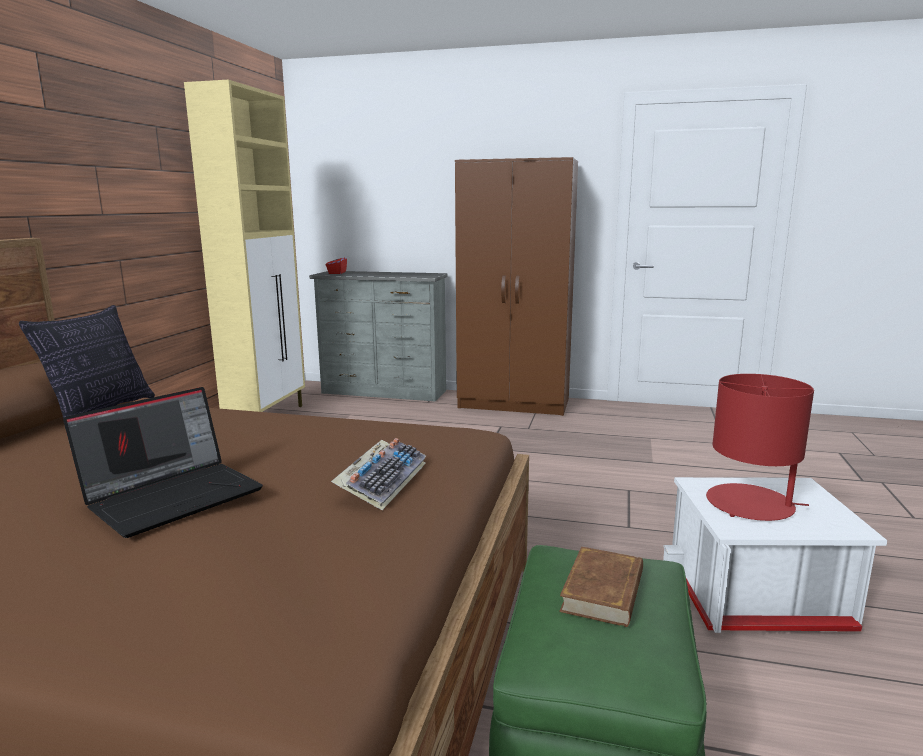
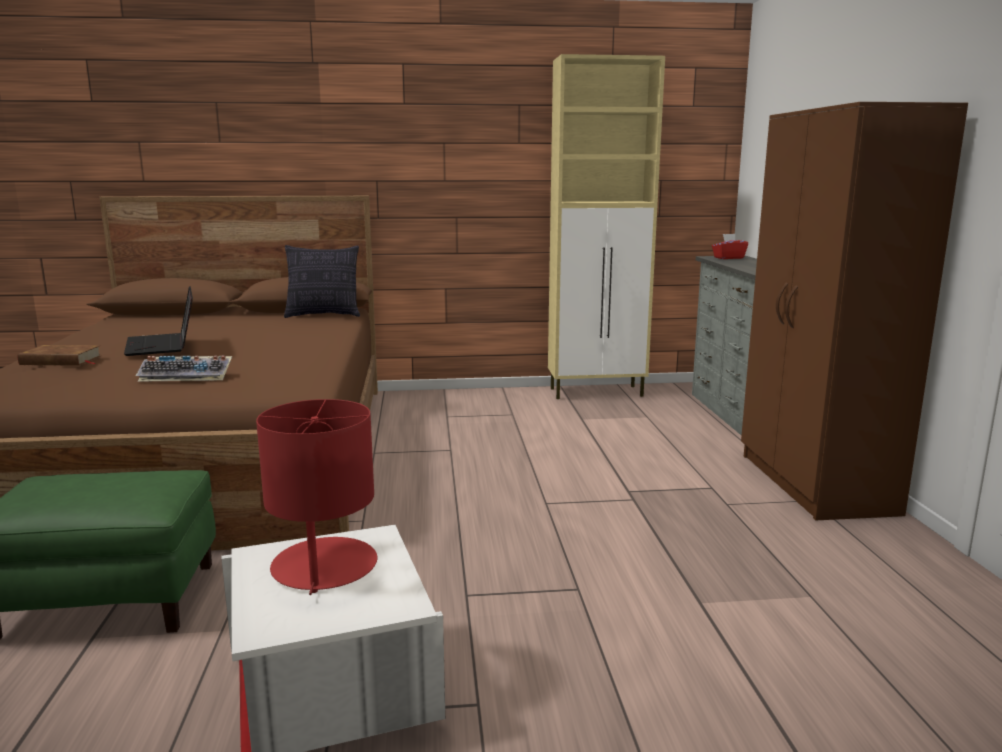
camera: 70 degrees right, 0 degrees up
(174, 495) = (163, 345): laptop -> laptop turned 45 degrees clockwise
(603, 591) = (109, 489): brown book -> brown book (61, 360)

